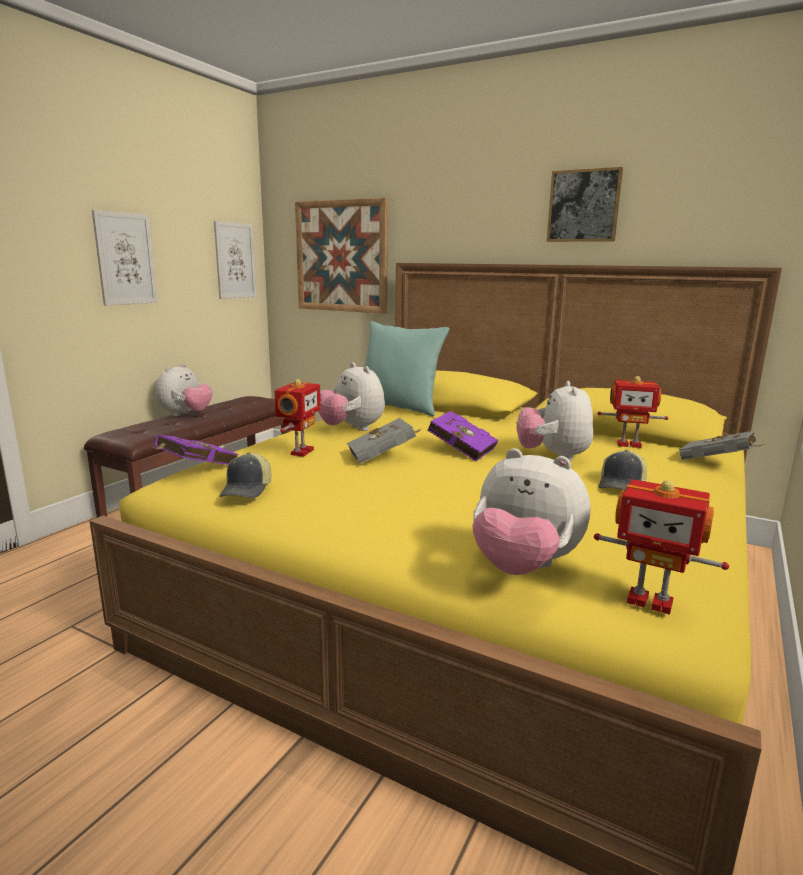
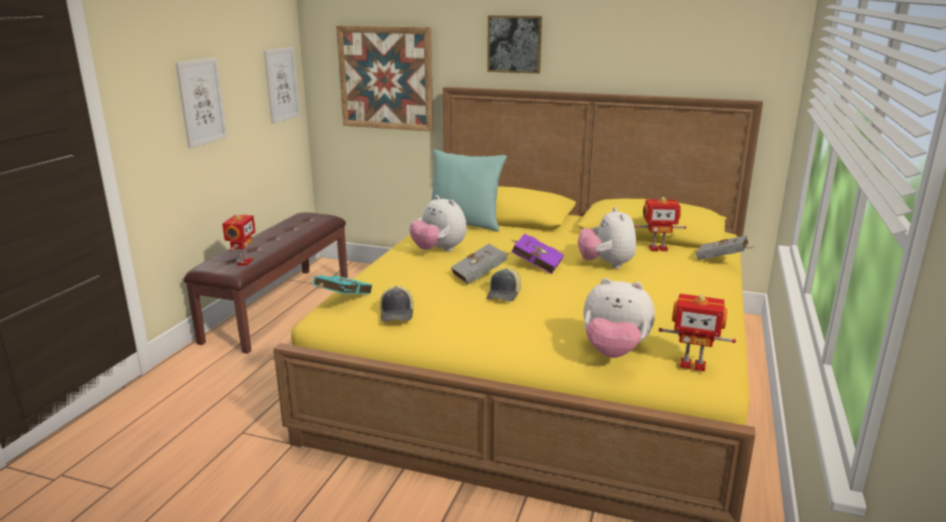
camera: 10 degrees left, 5 degrees up
(186, 415) = (259, 239): plush toy -> none
(195, 469) = (341, 299): purple book -> turquoise book
(300, 452) = (413, 276): toy robot -> toy robot (244, 262)
(583, 206) = (609, 44): picture -> picture (514, 44)
(622, 485) = (661, 285): cap -> cap (504, 294)

